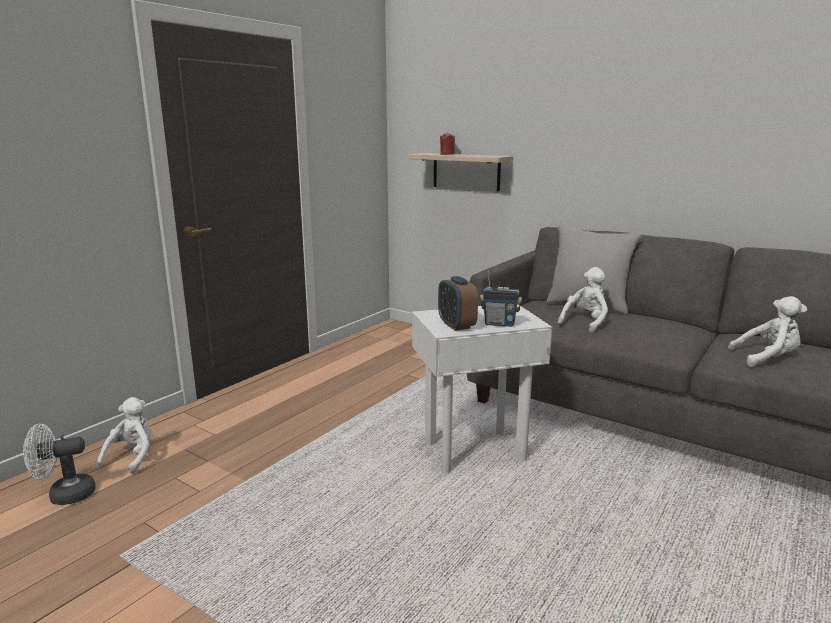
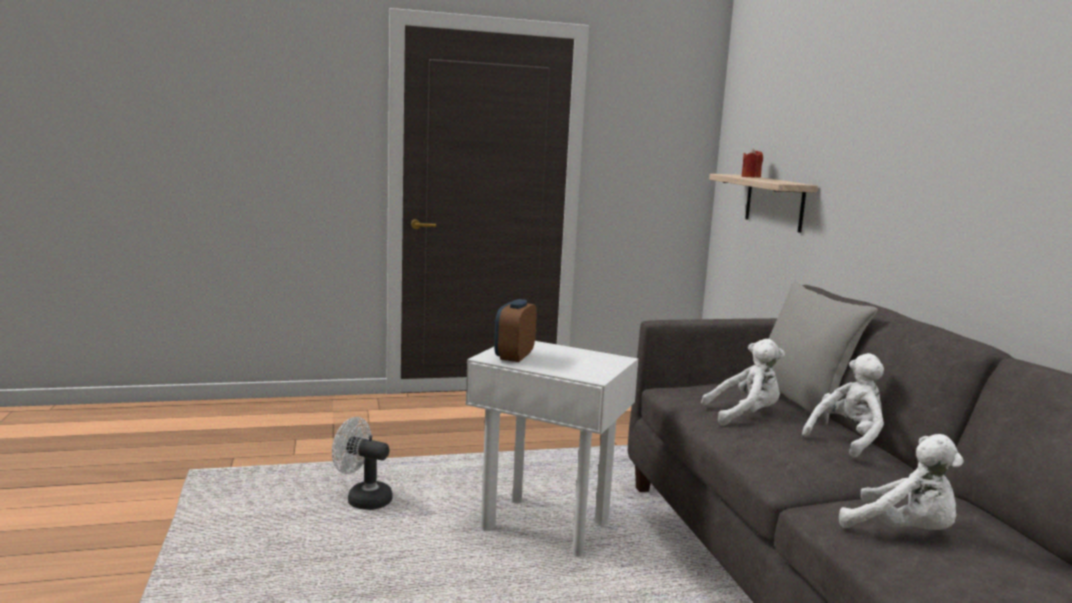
camera: 40 degrees right, 5 degrees down
(64, 495) = (224, 422): white fan -> white fan (363, 499)
(132, 457) = (295, 415): white plush toy -> white plush toy (847, 439)
(499, 324) = (557, 367): radio -> none

